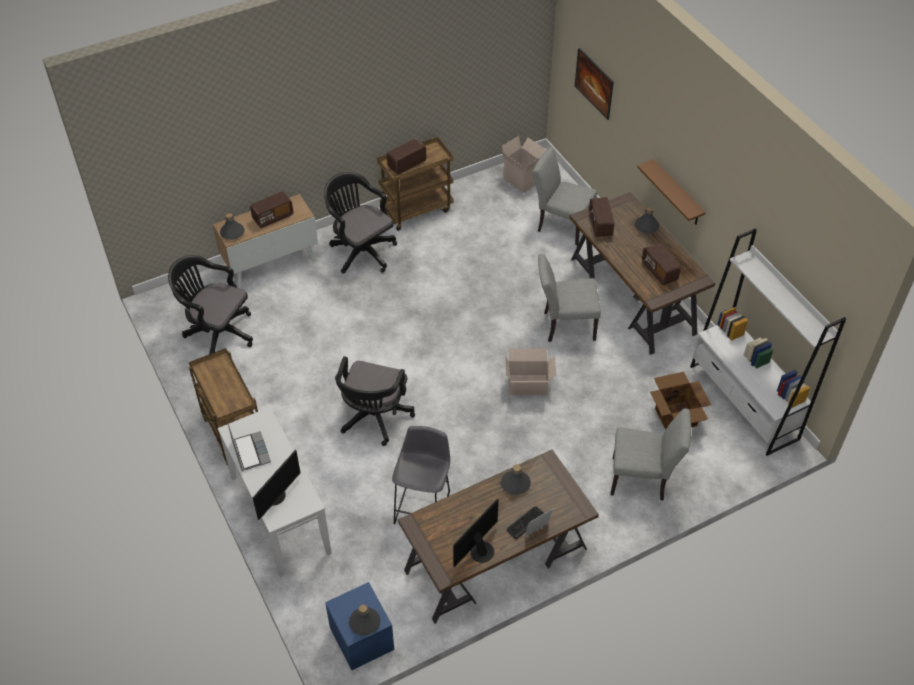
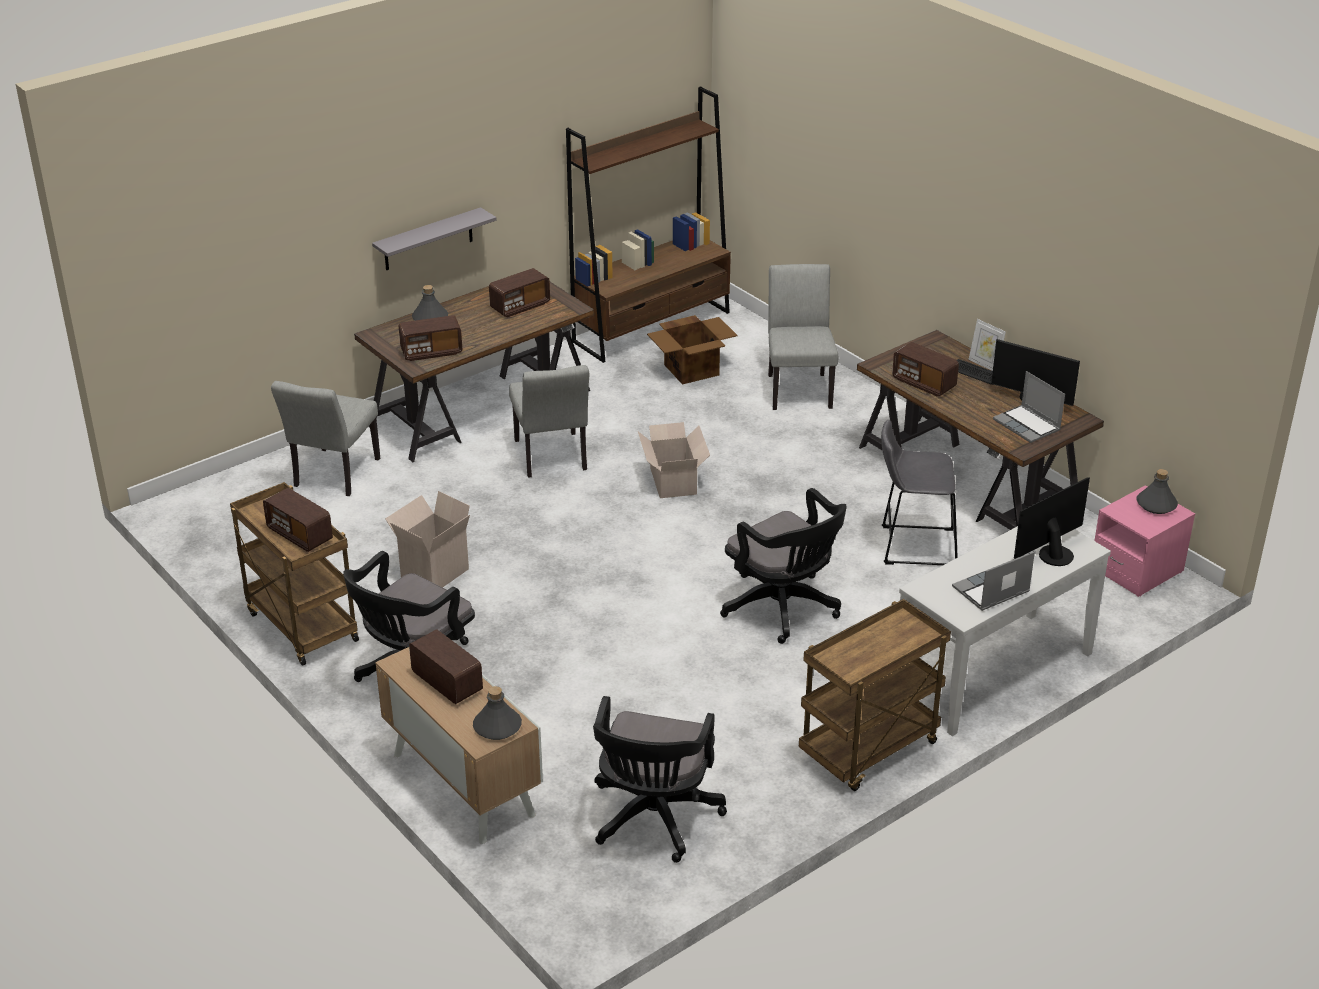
camera: 100 degrees left, 15 degrees down
(276, 497) = (1052, 554): monitor -> monitor turned 60 degrees counterclockwise
(362, 639) = (1136, 570): blue nightstand -> pink nightstand
(374, 419) = (784, 609): black office chair -> black office chair turned 45 degrees clockwise
(443, 535) = (1027, 425): none -> laptop
(515, 484) = (924, 383): grey bottle -> radio
(523, 180) = (221, 520): cardboard box -> cardboard box (434, 572)
(593, 93) = (219, 285): picture -> none
(677, 194) = (428, 240): brown shelf -> grey shelf
(743, 402) = (652, 327): white bookcase -> brown bookcase

